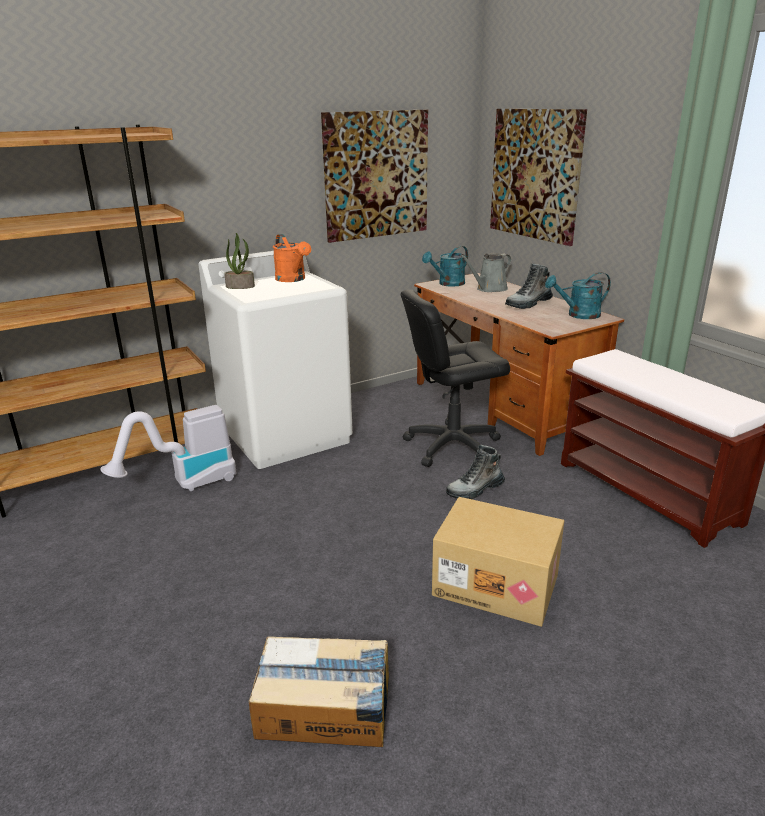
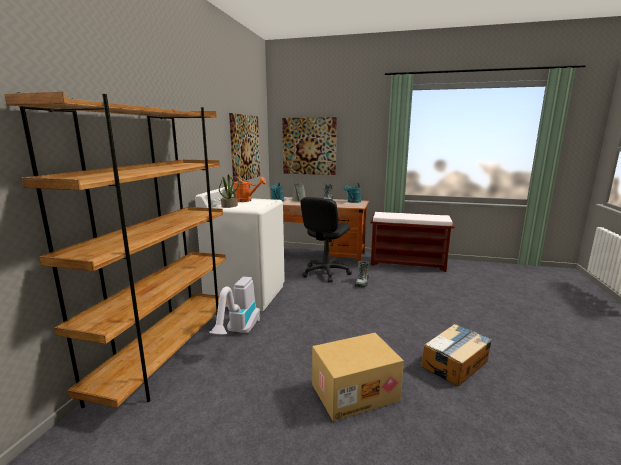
camera: 45 degrees left, 10 degrees down
(497, 584) = (423, 304): cardboard box -> cardboard box (355, 391)

